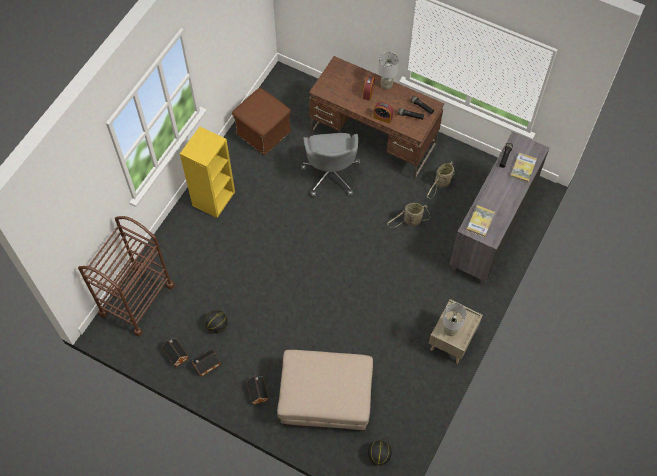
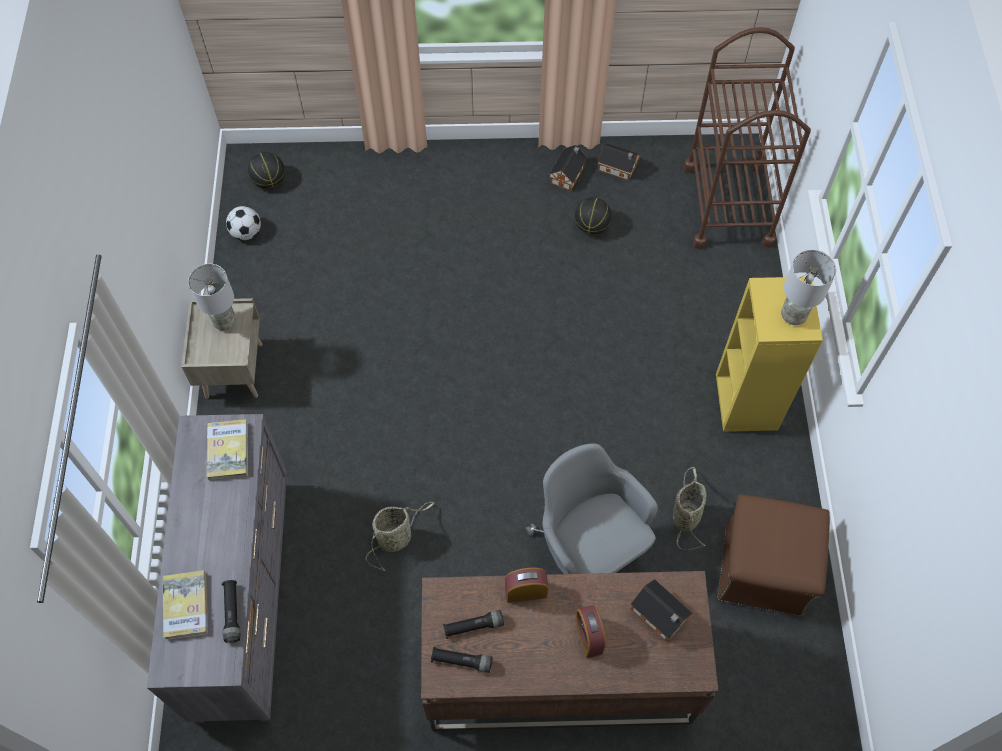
camera: 150 degrees right, 0 degrees up
(258, 391) = (476, 177): toy house -> toy house (660, 616)
(325, 400) = (379, 210): beige ottoman -> none
(386, 85) = (563, 676): grey table lamp -> grey table lamp (792, 315)
(408, 426) = (246, 233): none -> football
(441, 183) = (378, 644): basket -> basket (686, 515)

